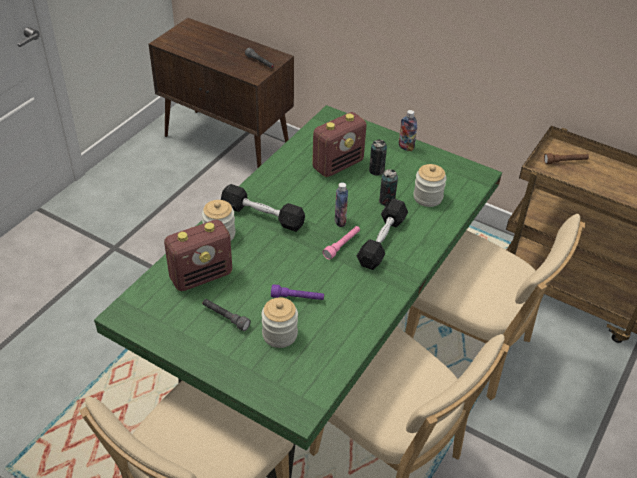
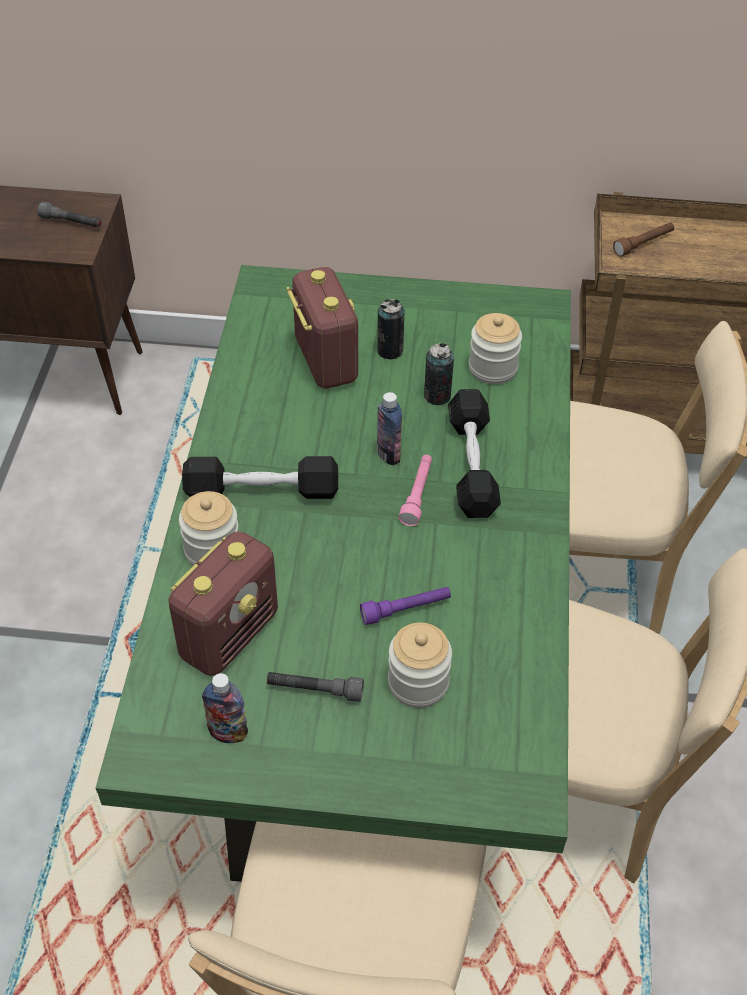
camera: 25 degrees left, 5 degrees up
(338, 164) = (325, 361): radio -> radio turned 45 degrees counterclockwise
(406, 147) = (409, 296): bottle -> bottle (228, 733)

